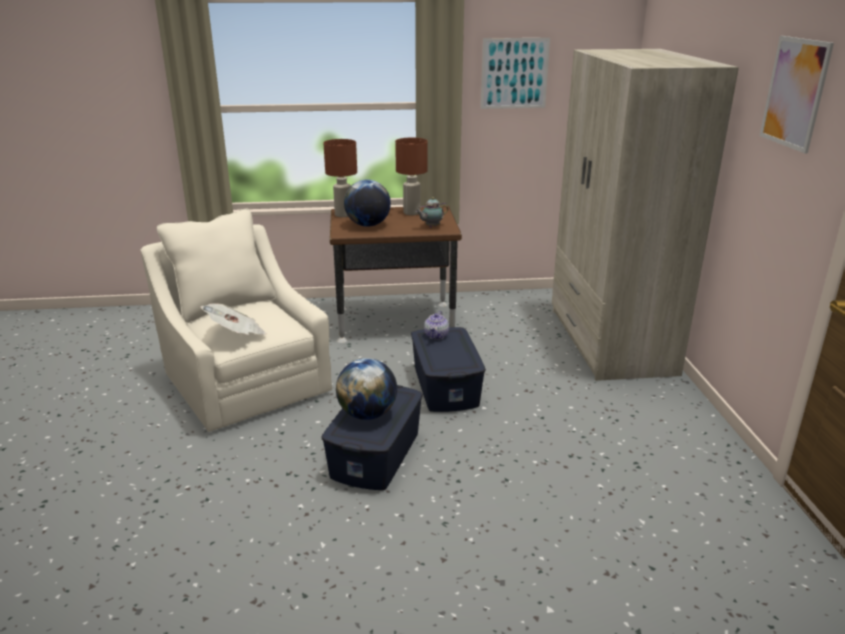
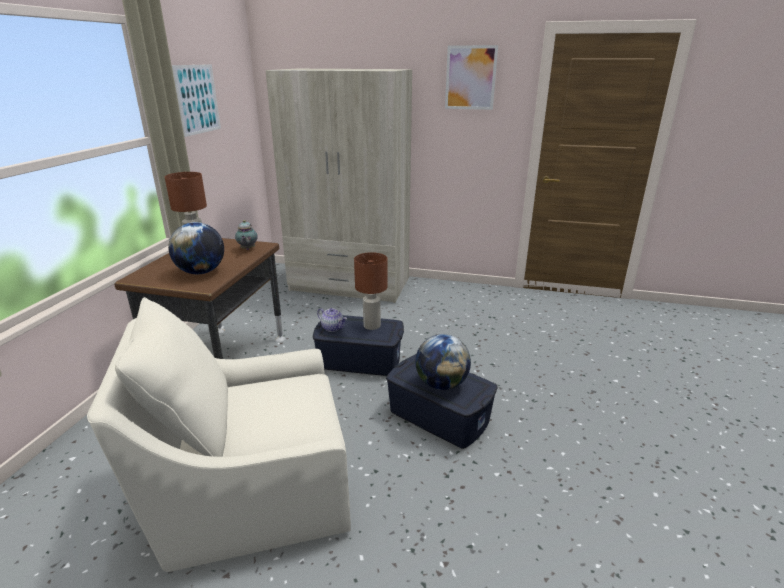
camera: 70 degrees left, 0 degrees up
(236, 334) = (302, 416): newspaper -> none
(342, 215) = (147, 279): brown table lamp -> brown table lamp (372, 326)

